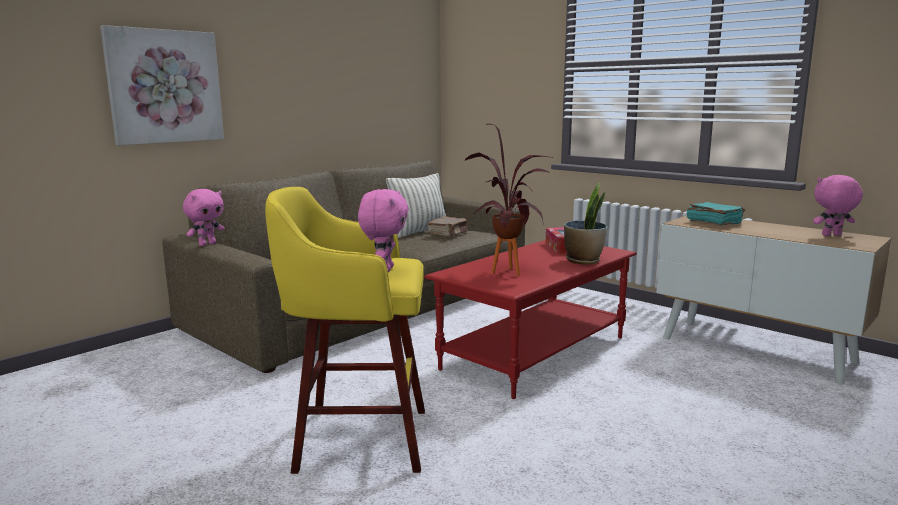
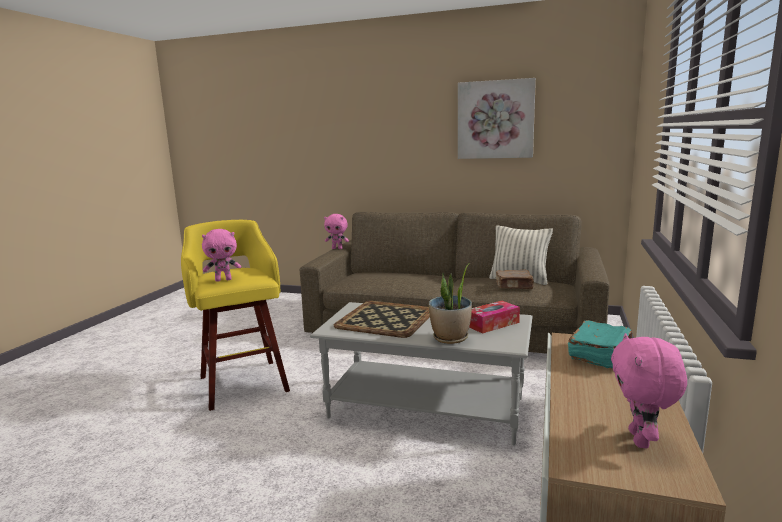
camera: 65 degrees right, 0 degrees up
(164, 86) = (358, 148): picture -> picture (495, 120)
(507, 270) = (384, 319): potted plant -> tray
(534, 352) = (427, 407): red coffee table -> grey coffee table
(832, 235) = (641, 440): pink plush toy -> pink plush toy turned 135 degrees counterclockwise

